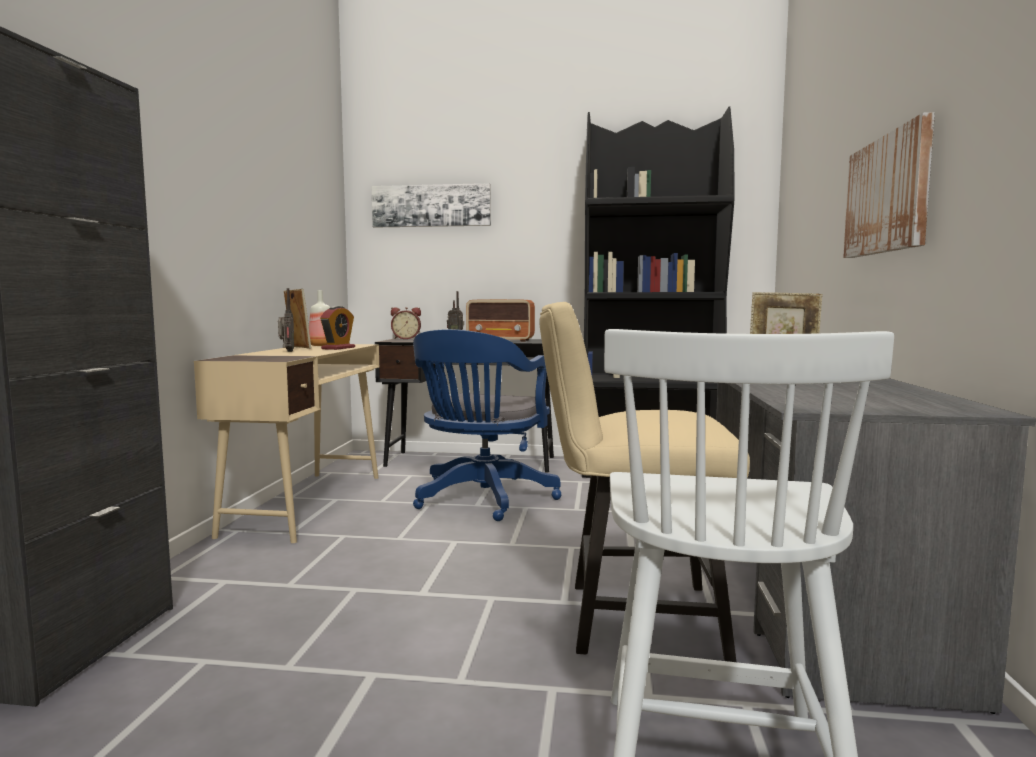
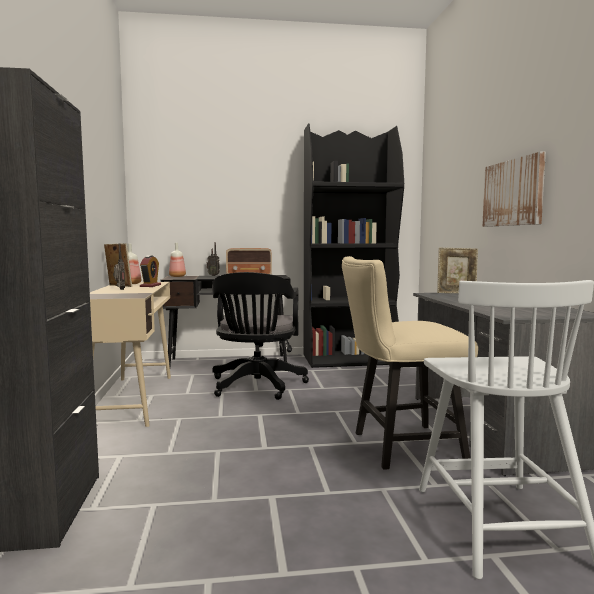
camera: 15 degrees left, 0 degrees up
(406, 339) = (177, 276): alarm clock -> bottle
(431, 206) = (193, 181): picture -> none
(482, 500) = (256, 387): blue office chair -> black office chair

